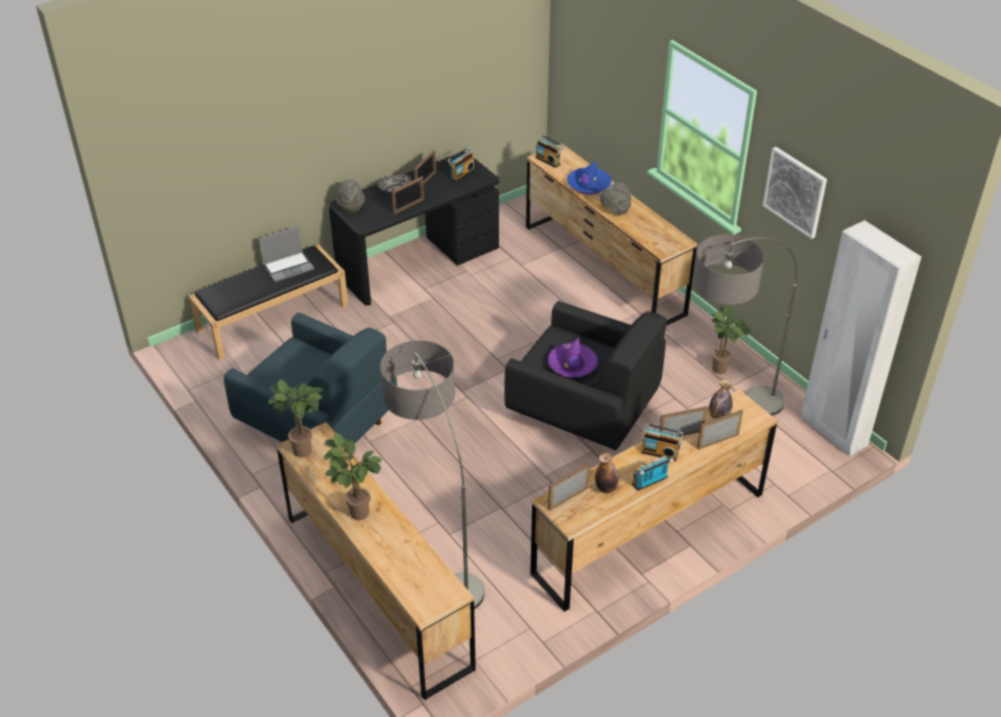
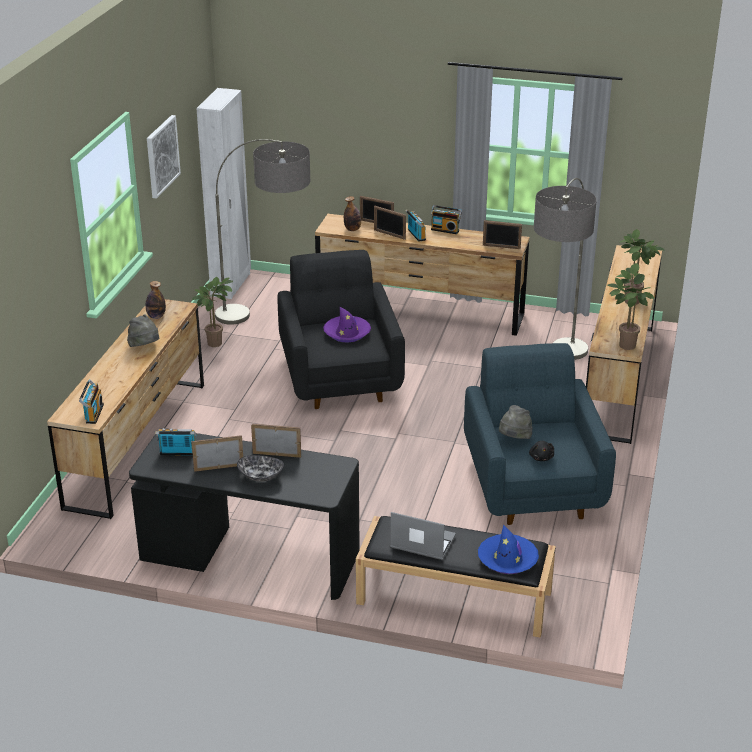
camera: 130 degrees left, 10 degrees down
(284, 362) = (541, 457): none -> black plush toy
(350, 206) = (321, 490): grey hat -> grey hat (514, 439)
(589, 185) = (116, 375): blue hat -> blue hat (507, 560)
(606, 488) = (473, 239): bottle -> bottle (156, 316)

